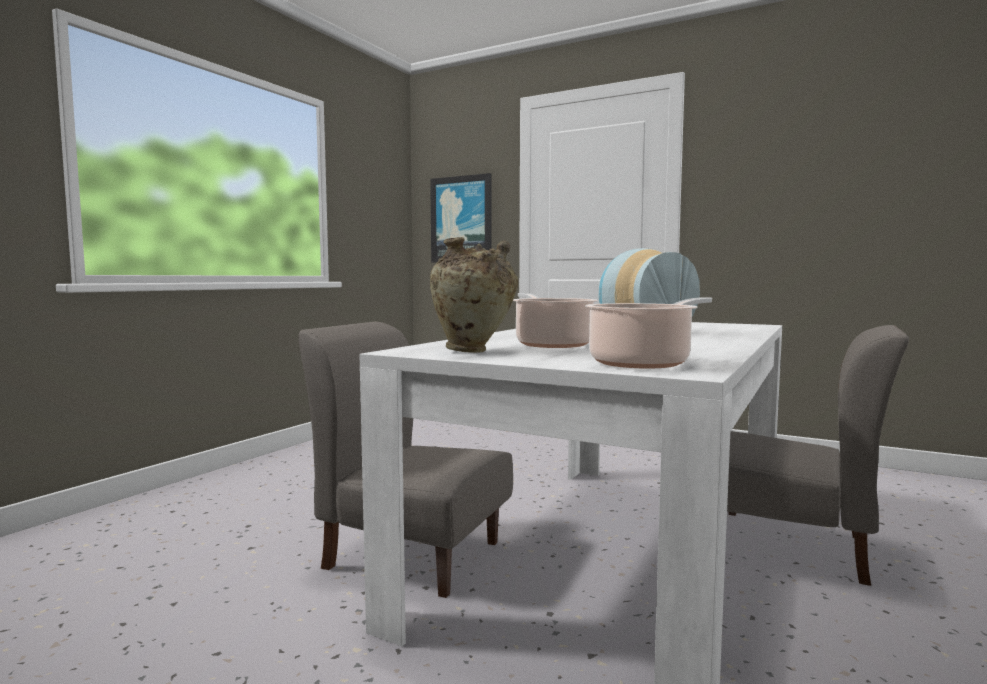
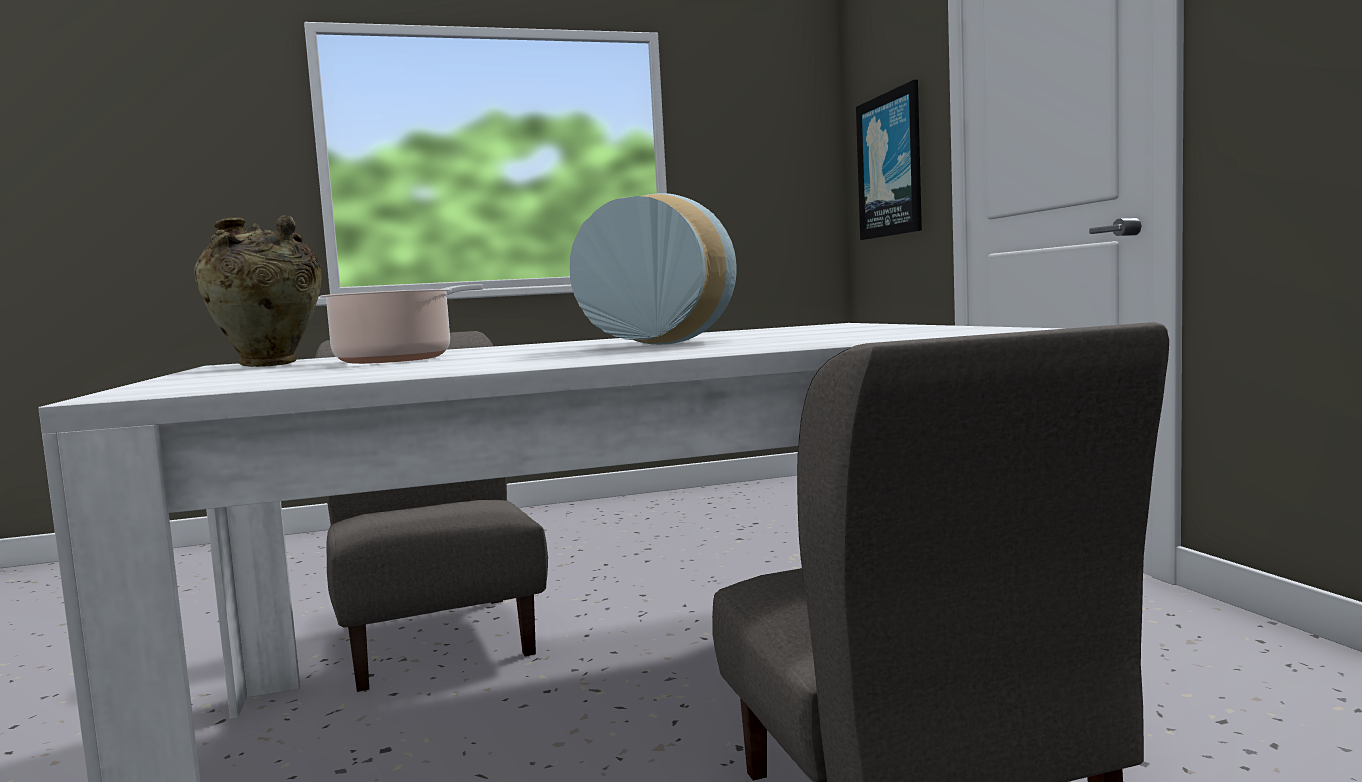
camera: 45 degrees right, 0 degrees up
(643, 363) = (222, 382): cooking pot -> none

